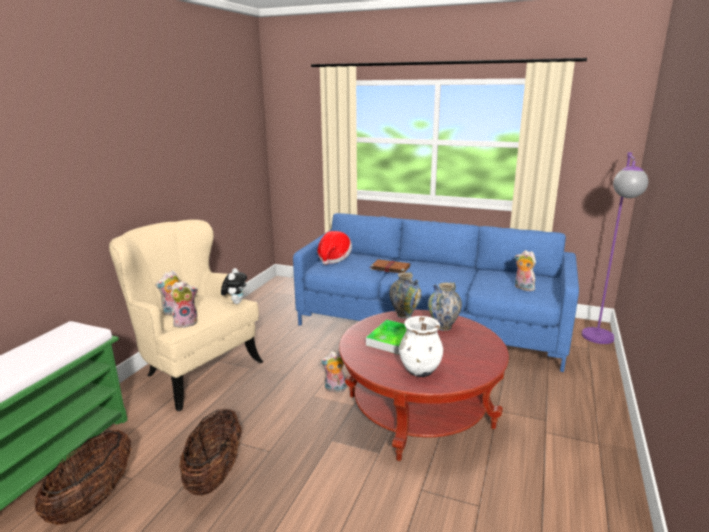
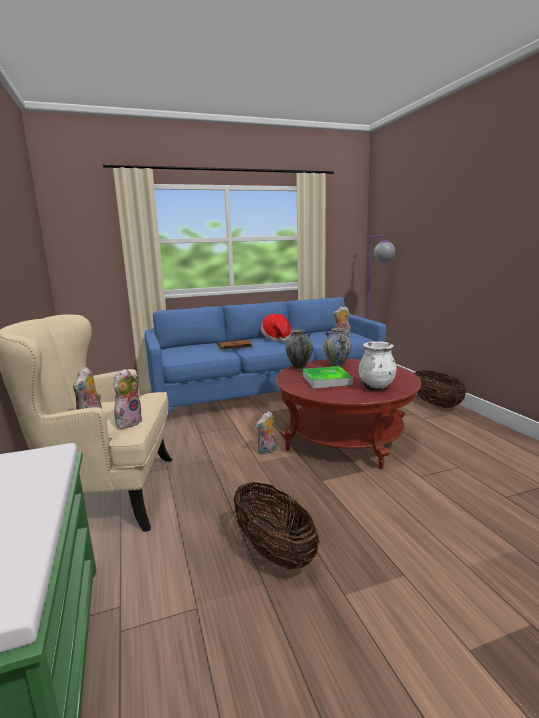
camera: 40 degrees left, 5 degrees down
(93, 500) = (184, 654): basket -> basket (435, 404)
(236, 302) = (147, 396): plush toy -> none
(334, 258) = (175, 351): hat -> hat (277, 338)

